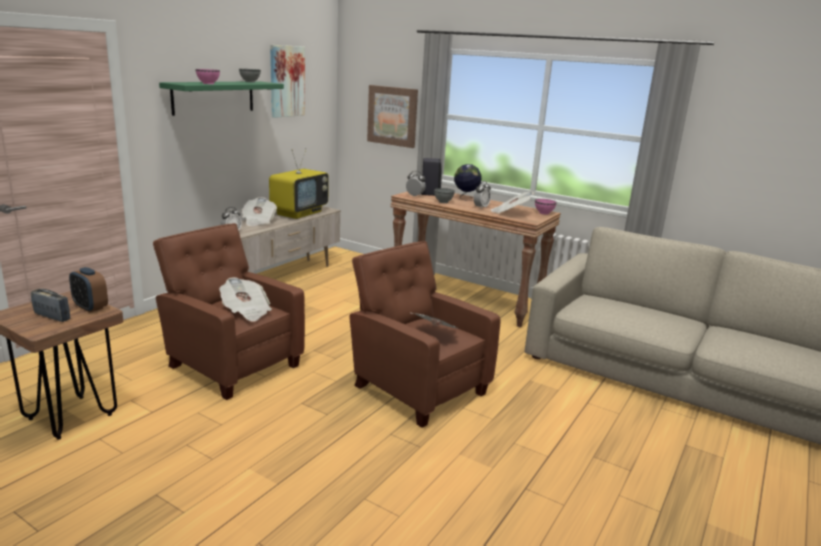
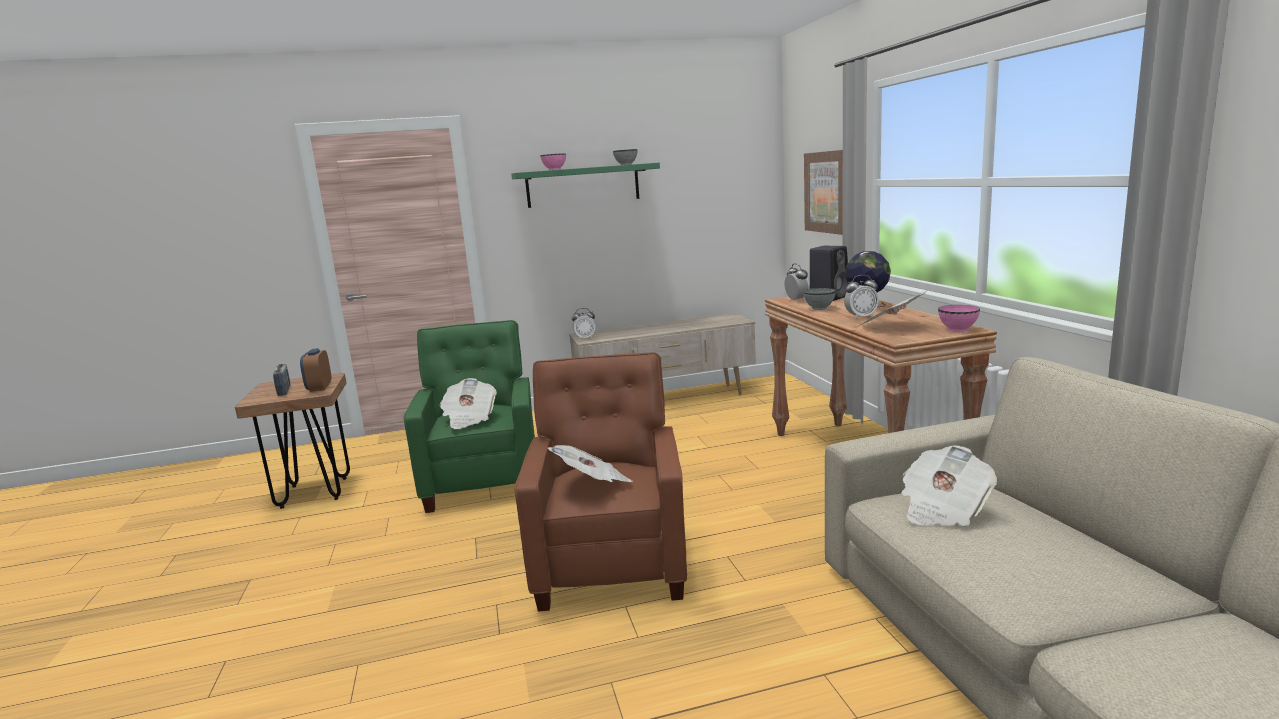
camera: 45 degrees right, 5 degrees down
(232, 364) = (484, 480): brown armchair -> green armchair
(258, 221) = (635, 329): newspaper -> newspaper (942, 509)
(286, 81) = (693, 161): picture -> none
(299, 213) = (698, 322): television -> none

